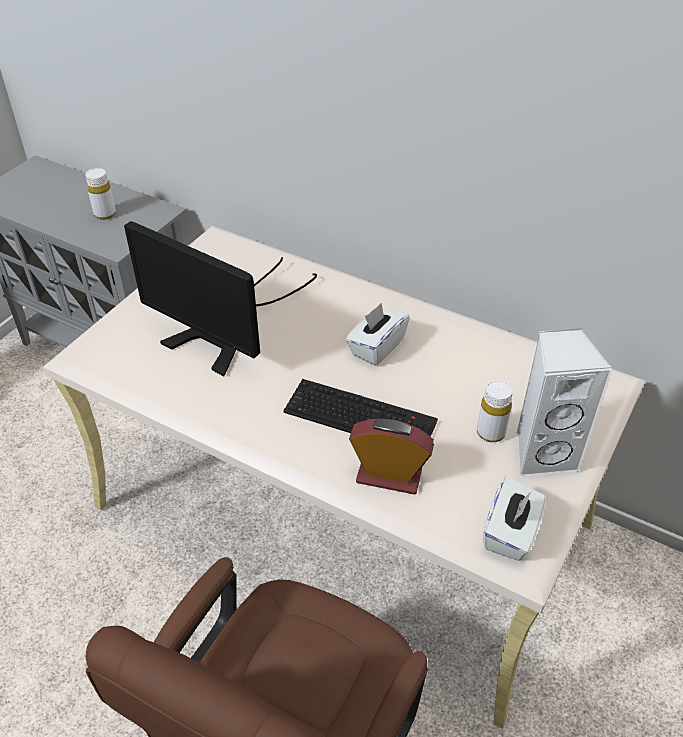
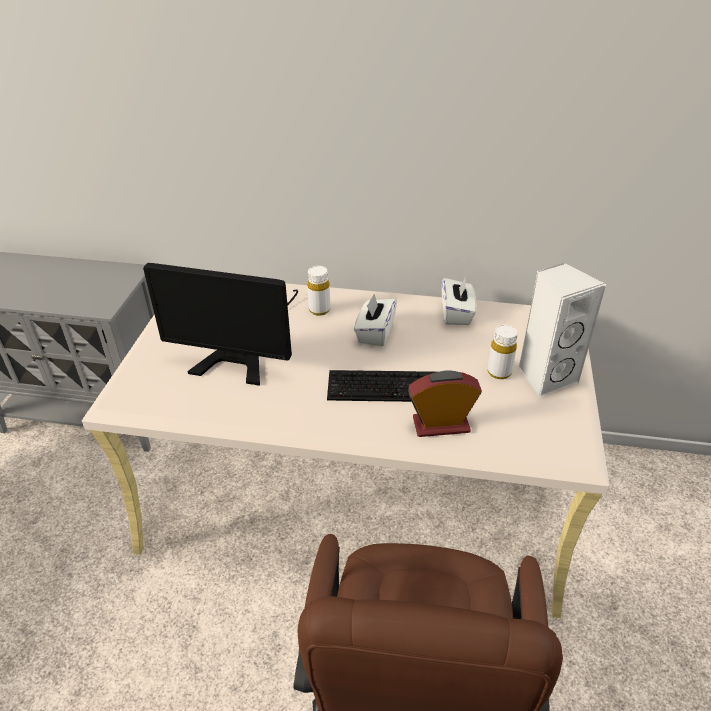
camera: 20 degrees left, 5 degrees down
(105, 214) = (78, 283): white bottle -> white bottle (319, 310)
(511, 533) = (557, 440): white tissue box -> white tissue box (456, 313)

